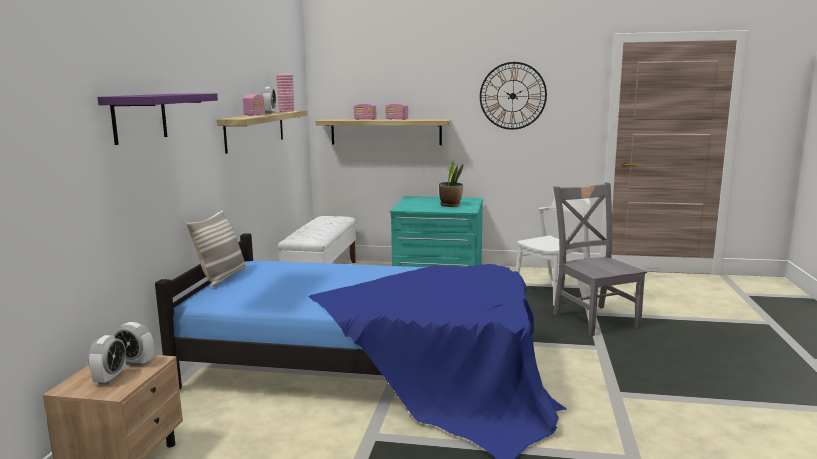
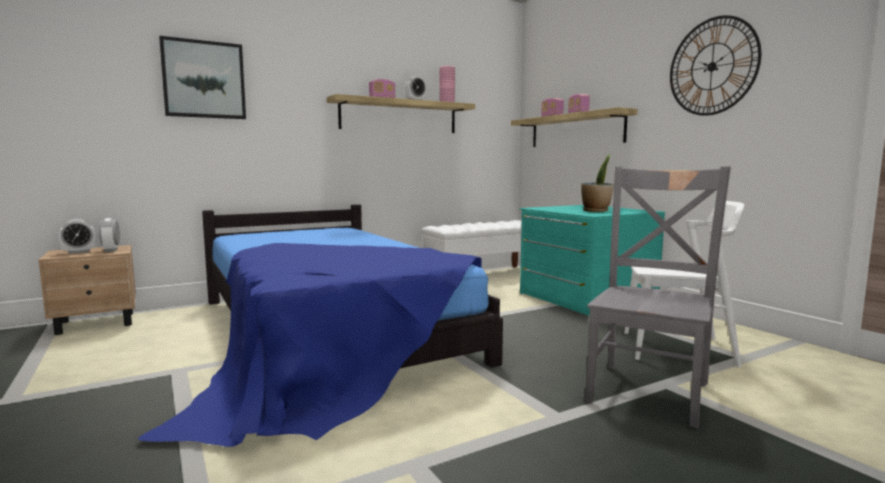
camera: 50 degrees right, 5 degrees down
(139, 118) = (204, 80): purple shelf -> picture
(222, 278) = (293, 229): pillow -> none

